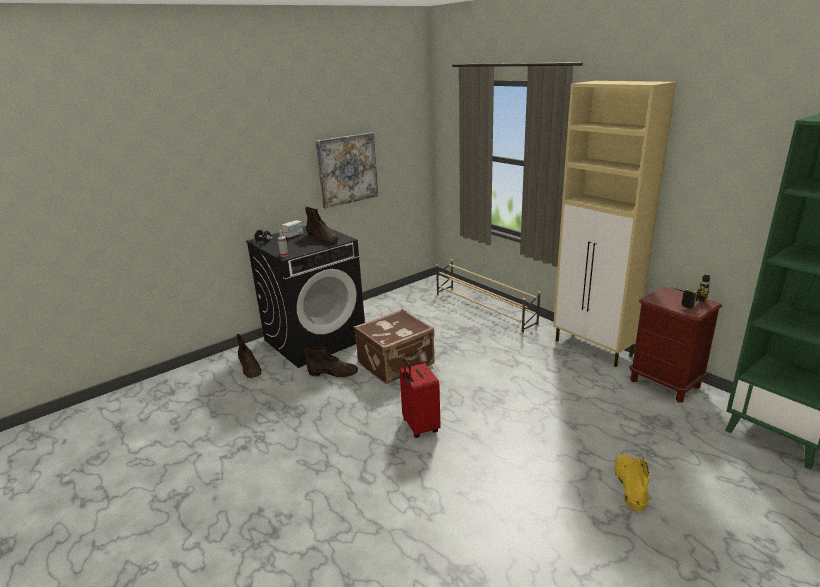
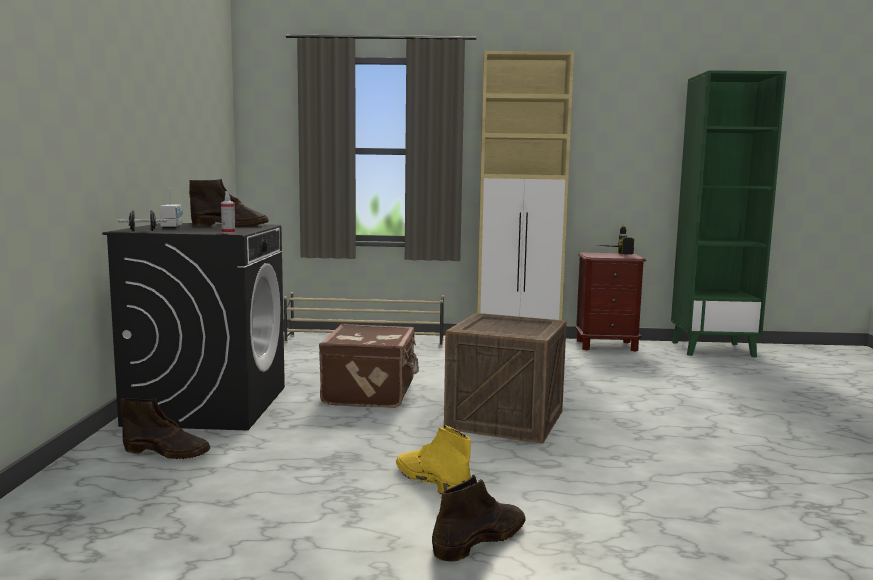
camera: 50 degrees left, 15 degrees down
(333, 373) = (311, 419): brown boot -> brown boot (480, 539)
(347, 169) = (181, 150): picture -> none
(419, 426) = (505, 420): red suitcase -> crate
(629, 484) = (709, 393): yellow boot -> yellow boot (431, 481)

